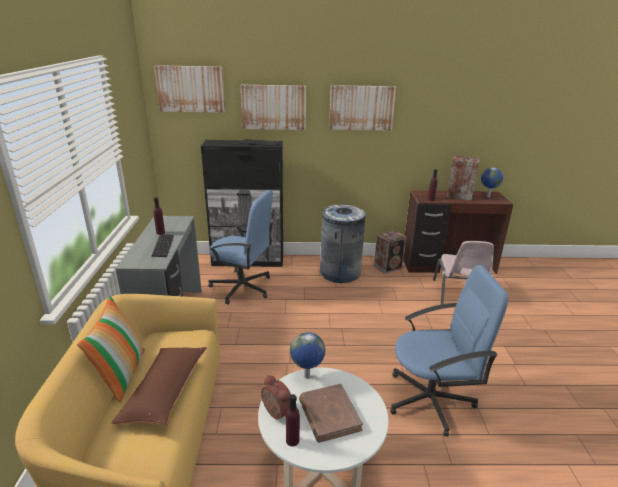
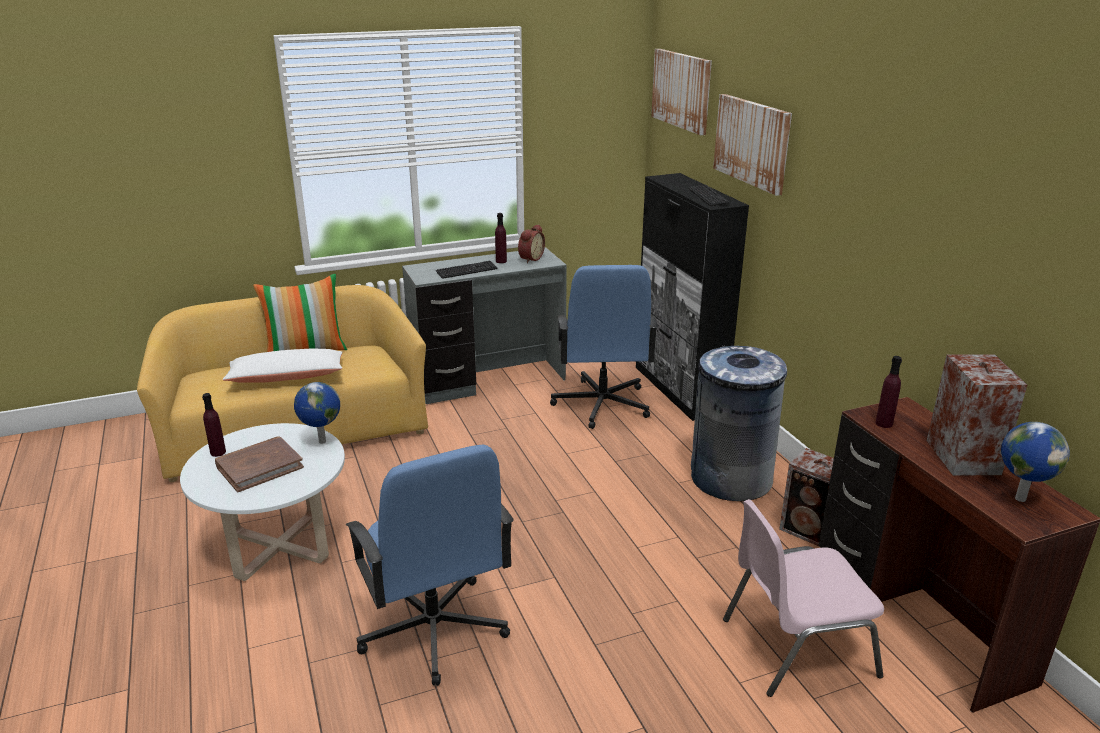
camera: 70 degrees right, 0 degrees up
(165, 391) = (287, 377): brown pillow -> white pillow
(275, 413) = (257, 435): alarm clock -> alarm clock (530, 259)
(361, 107) = (858, 178): picture -> none

